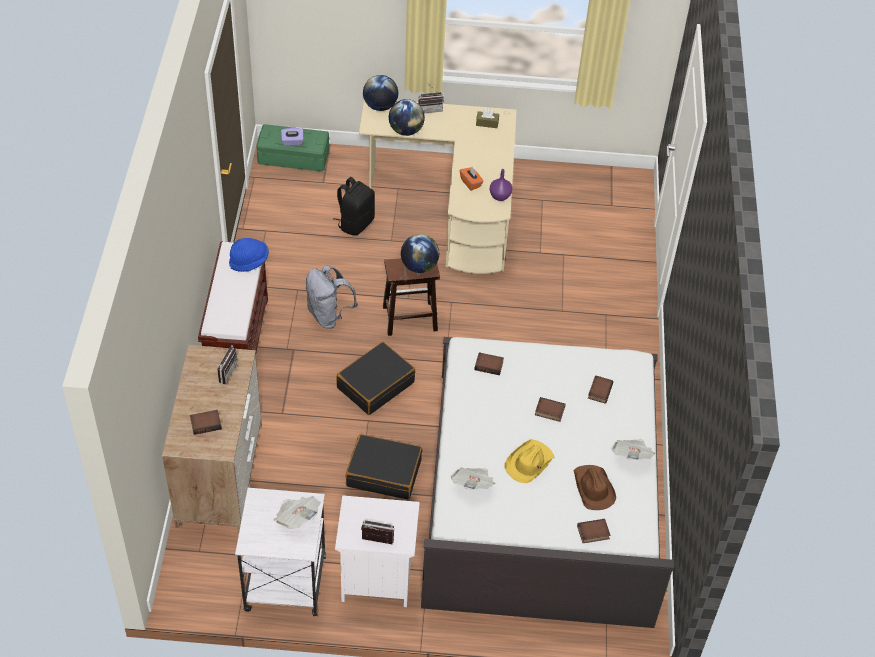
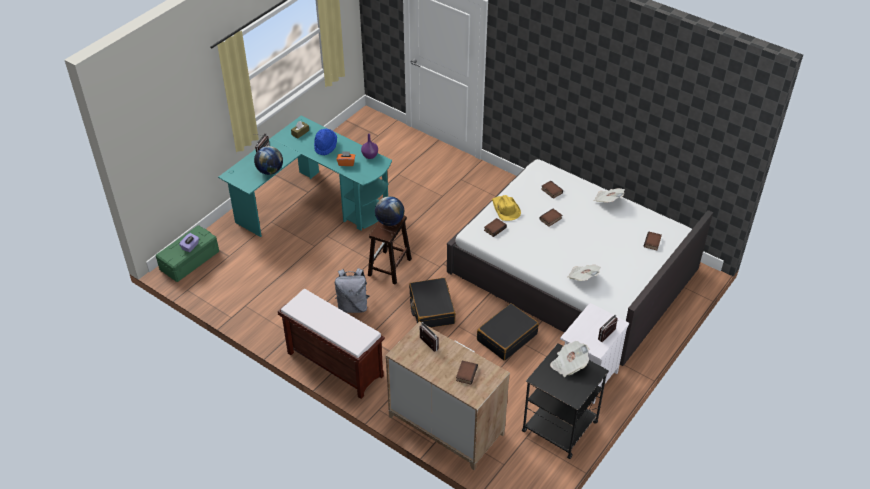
camera: 55 degrees left, 5 degrees down
(249, 261) = (313, 302): blue hat -> blue hat (325, 146)
(284, 582) = (559, 427): white cart -> black cart
(355, 223) = (282, 256): black backpack -> none
(380, 106) = (235, 173): globe -> none
(453, 206) = (312, 203): beige desk -> turquoise desk
(528, 463) = (583, 246): yellow hat -> yellow hat (505, 209)
(593, 488) = (621, 227): brown hat -> none

